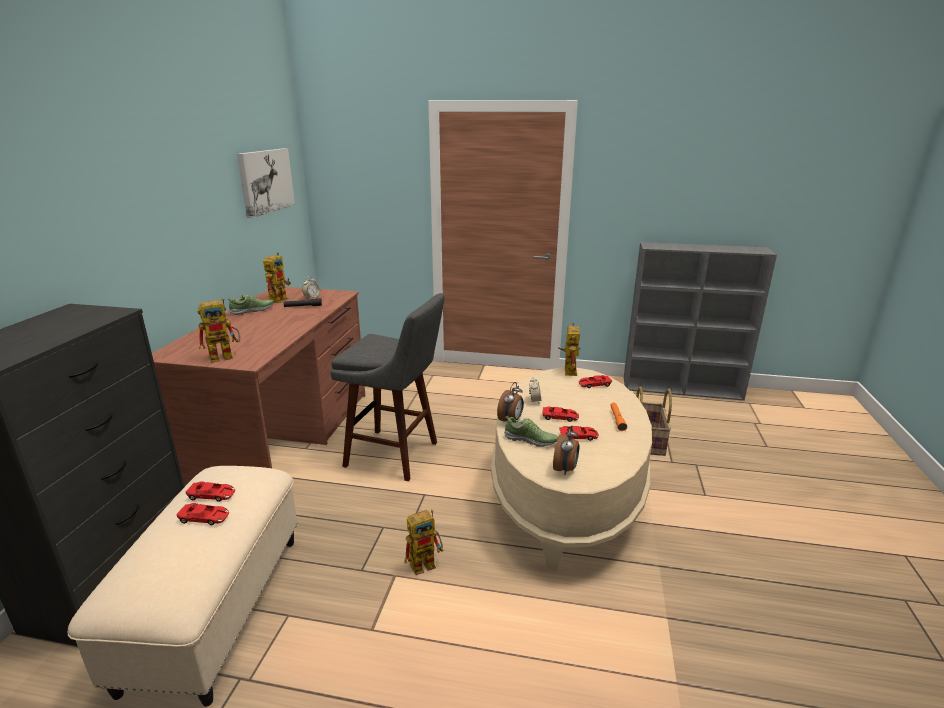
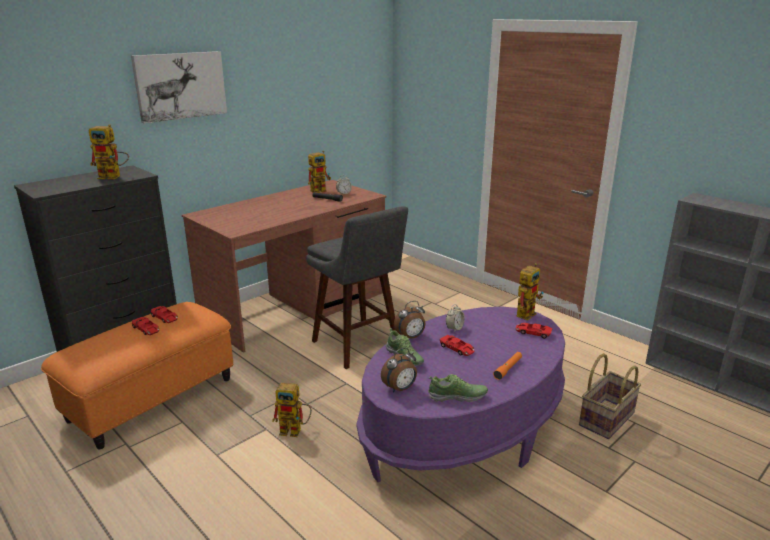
camera: 35 degrees right, 0 degrees up
(215, 608) = (152, 398): beige ottoman -> orange ottoman
(226, 356) = (228, 224): toy robot -> toy robot (114, 177)
(252, 311) = (289, 196): shoe -> shoe (457, 396)
(265, 181) = (340, 89): picture -> picture (180, 86)
(566, 492) = (464, 429): beige coffee table -> purple coffee table
(578, 436) = (450, 369): red toy car -> none

